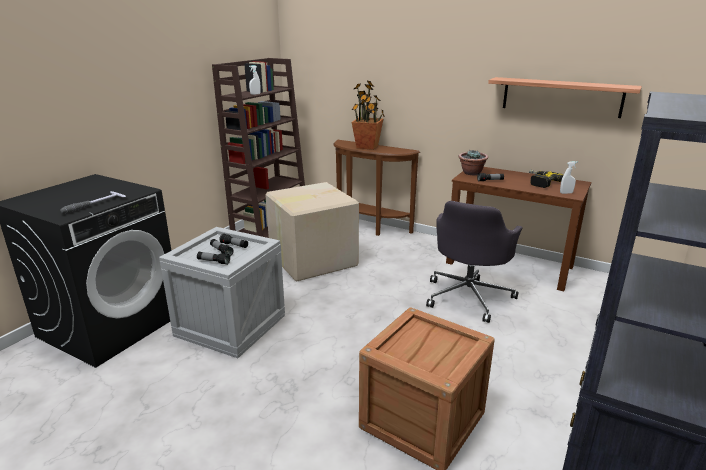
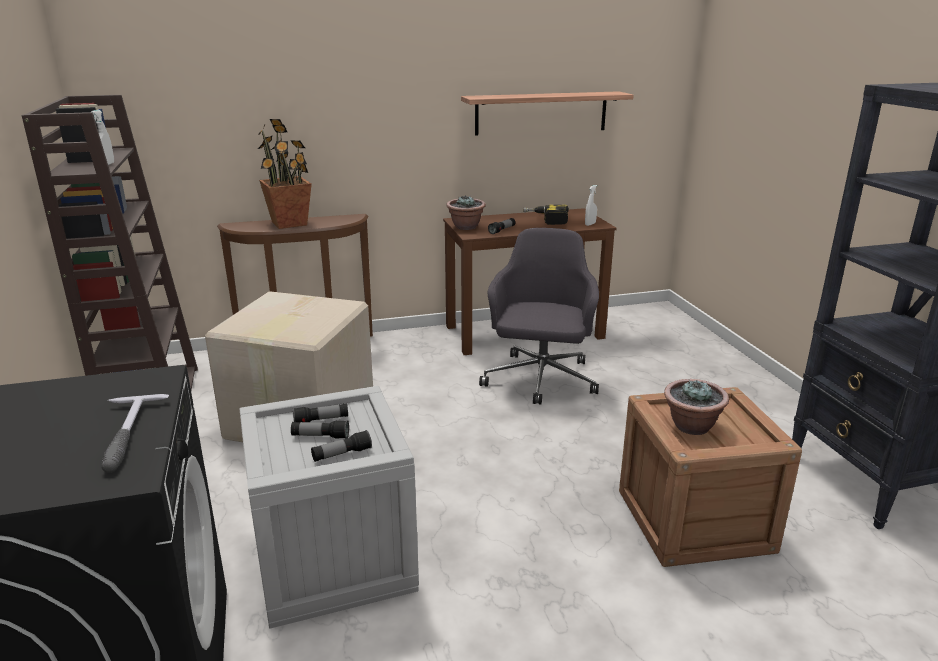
camera: 45 degrees left, 0 degrees up
(413, 342) = (691, 427): none -> potted plant
(468, 296) = (540, 380): grey office chair -> grey office chair turned 150 degrees counterclockwise

